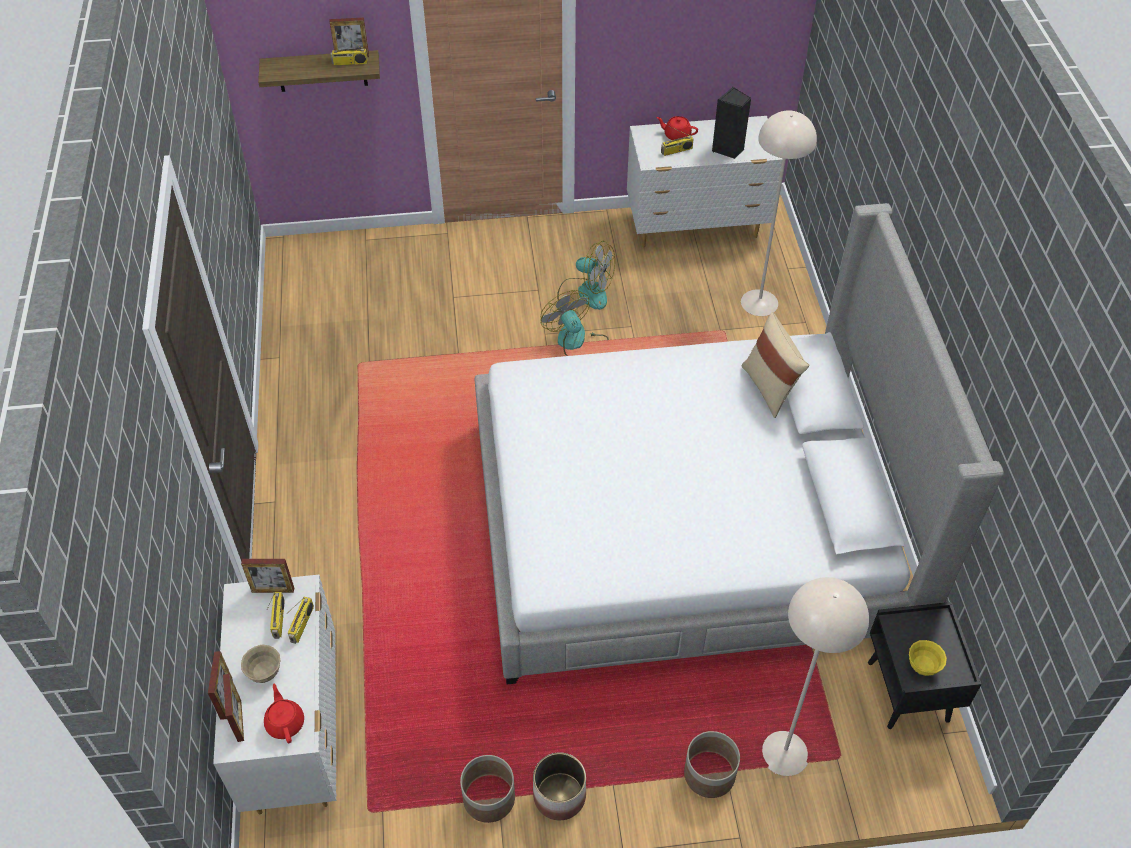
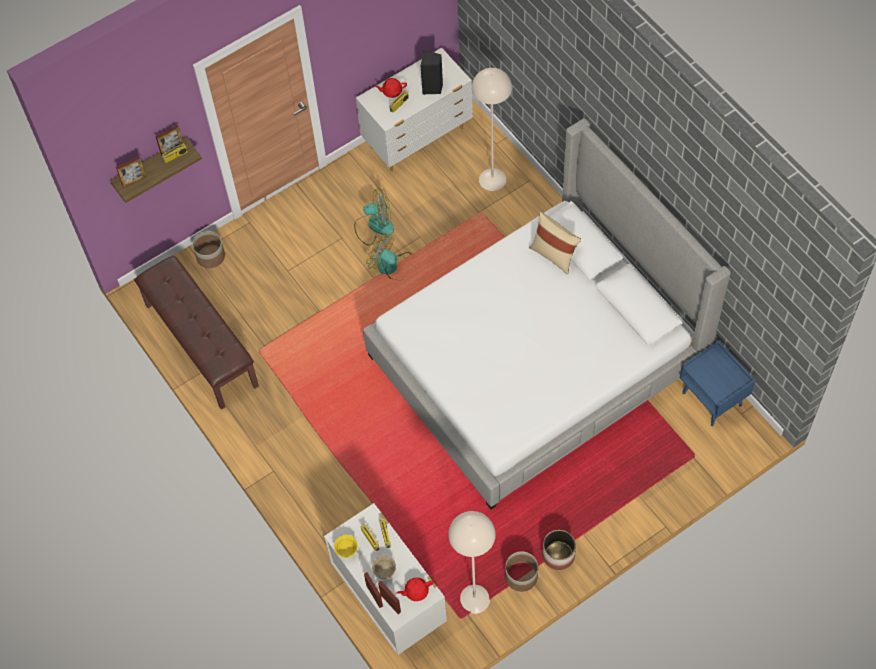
camera: 25 degrees left, 10 degrees up
(273, 590) = (354, 525): picture frame -> picture frame (134, 181)
(285, 722) = (416, 591): red teapot -> red teapot turned 60 degrees counterclockwise
(300, 330) = (200, 345): none -> brown bench
(709, 773) = (631, 501): planter -> planter (210, 256)
(784, 752) = (664, 468): beige floor lamp -> beige floor lamp (474, 598)
(909, 692) = (712, 399): black nightstand -> blue nightstand
(923, 666) = (720, 385): yellow bowl -> yellow bowl (346, 550)

